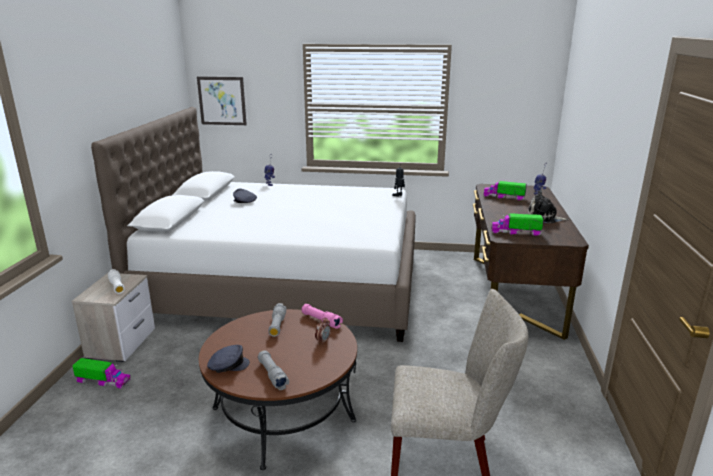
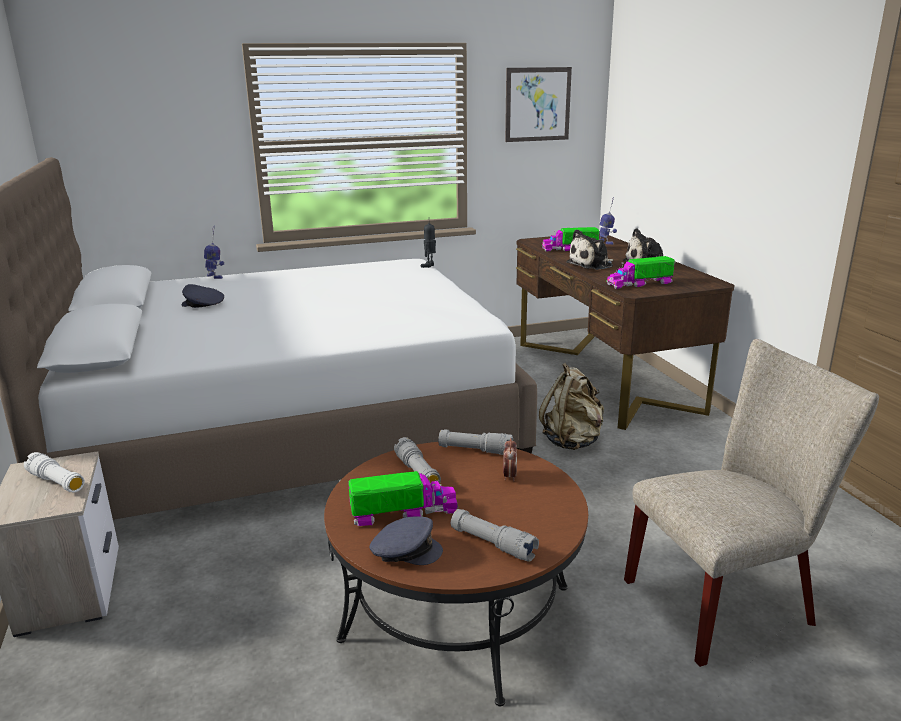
camera: 25 degrees left, 0 degrees up
(103, 381) = (88, 663): toy truck -> toy truck (404, 512)
(222, 101) = (102, 145): picture -> picture (537, 104)
(228, 365) = (405, 550): grey cap -> grey cap turned 45 degrees clockwise
(321, 321) = (475, 450): pink flashlight -> grey flashlight
(446, 333) = (572, 441): none -> beige backpack
(502, 212) = (592, 265): none -> plush toy

